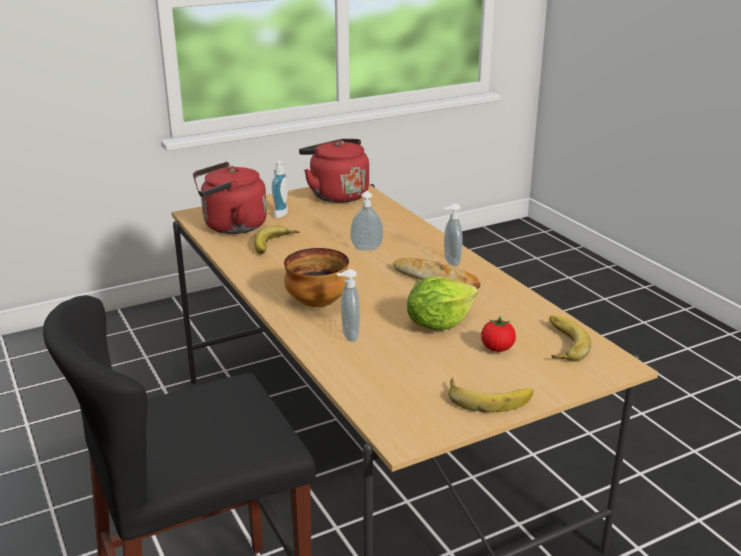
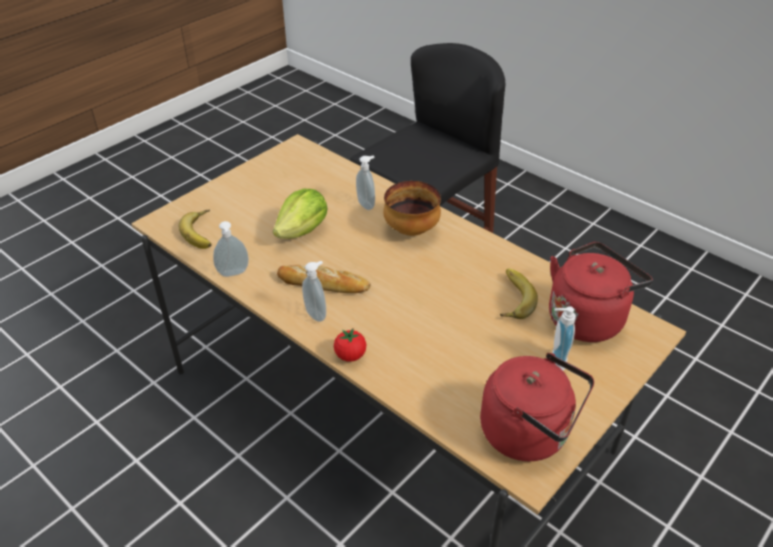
camera: 160 degrees right, 15 degrees up
(366, 248) = (415, 317): soap dispenser -> soap dispenser (233, 274)
(488, 397) = (252, 179): banana -> none
(497, 349) = (252, 217): tomato -> tomato (350, 355)

